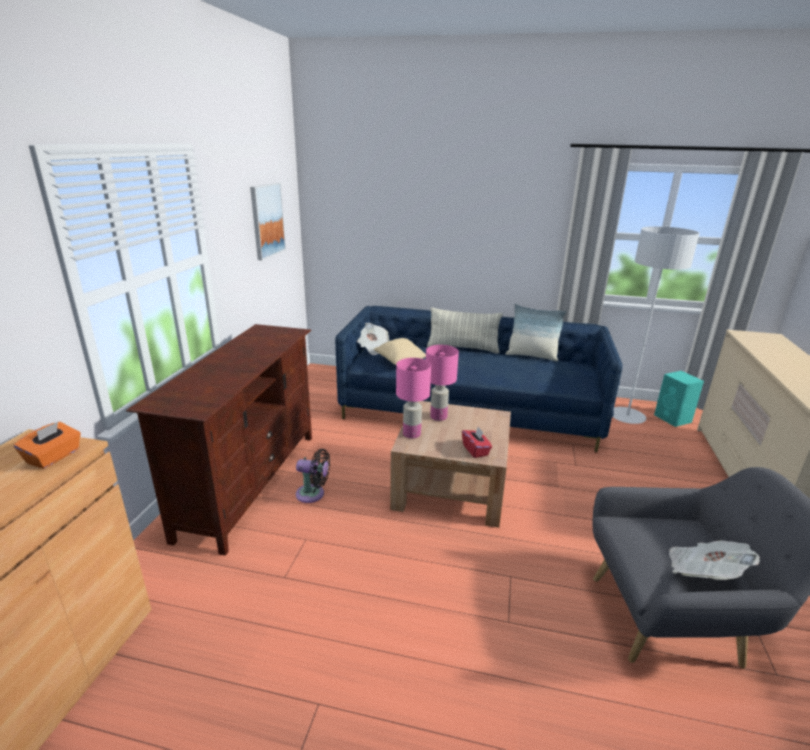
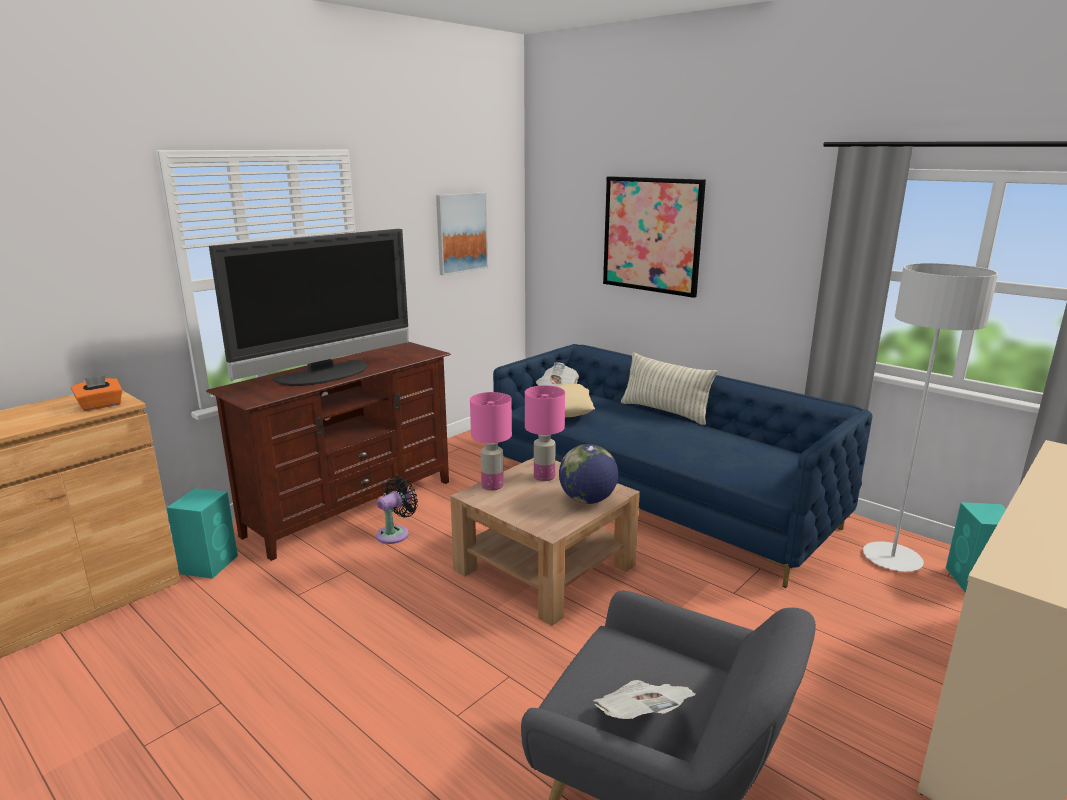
camera: 30 degrees right, 5 degrees down
(165, 580) = (210, 564): none -> turquoise speaker
(231, 369) = (326, 375): none -> television
(313, 494) = (395, 533): black fan -> black fan turned 90 degrees counterclockwise
(426, 214) = (652, 235): none -> picture
(475, 450) = (540, 518): red tissue box -> none
(488, 427) = (587, 500): none -> globe
(532, 356) = (747, 436): pillow -> none

